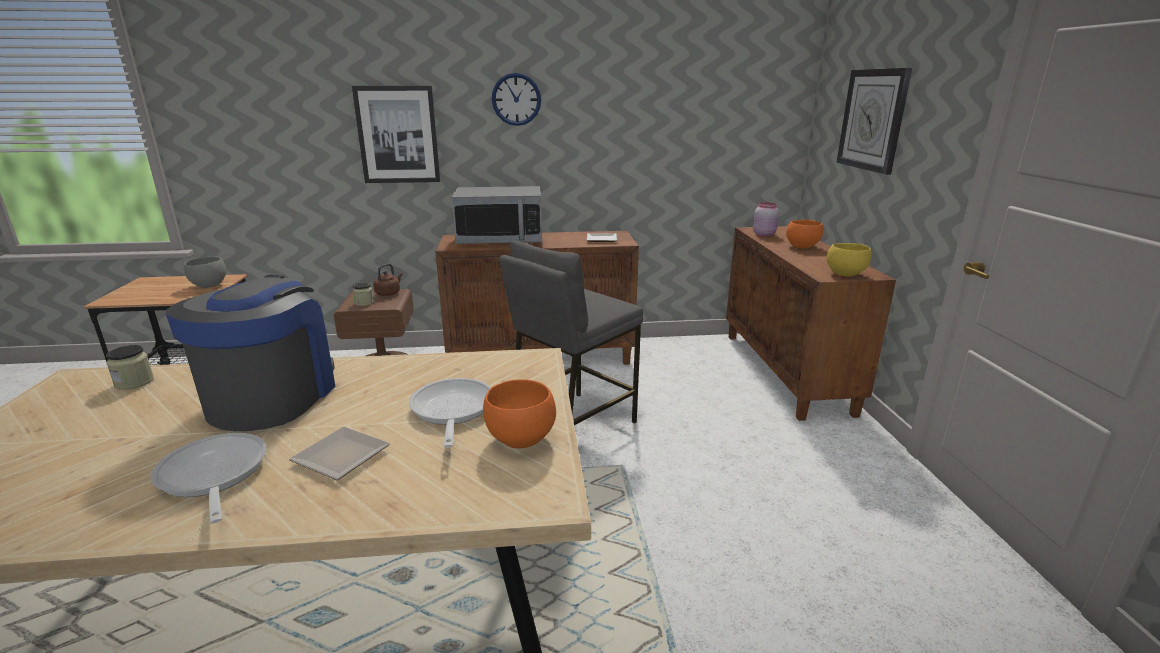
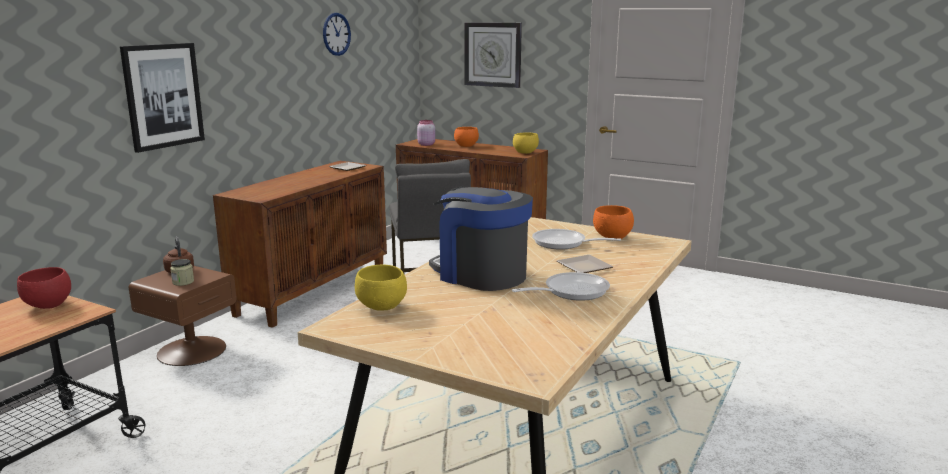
camera: 55 degrees left, 5 degrees down
(134, 382) = (383, 307): jar -> yellow bowl
(209, 285) = (49, 305): grey bowl -> red bowl
(213, 477) = (571, 291): frying pan -> frying pan turned 150 degrees clockwise
(500, 239) = (277, 185): microwave -> none
(516, 99) = (255, 52): wall clock -> wall clock (336, 34)

